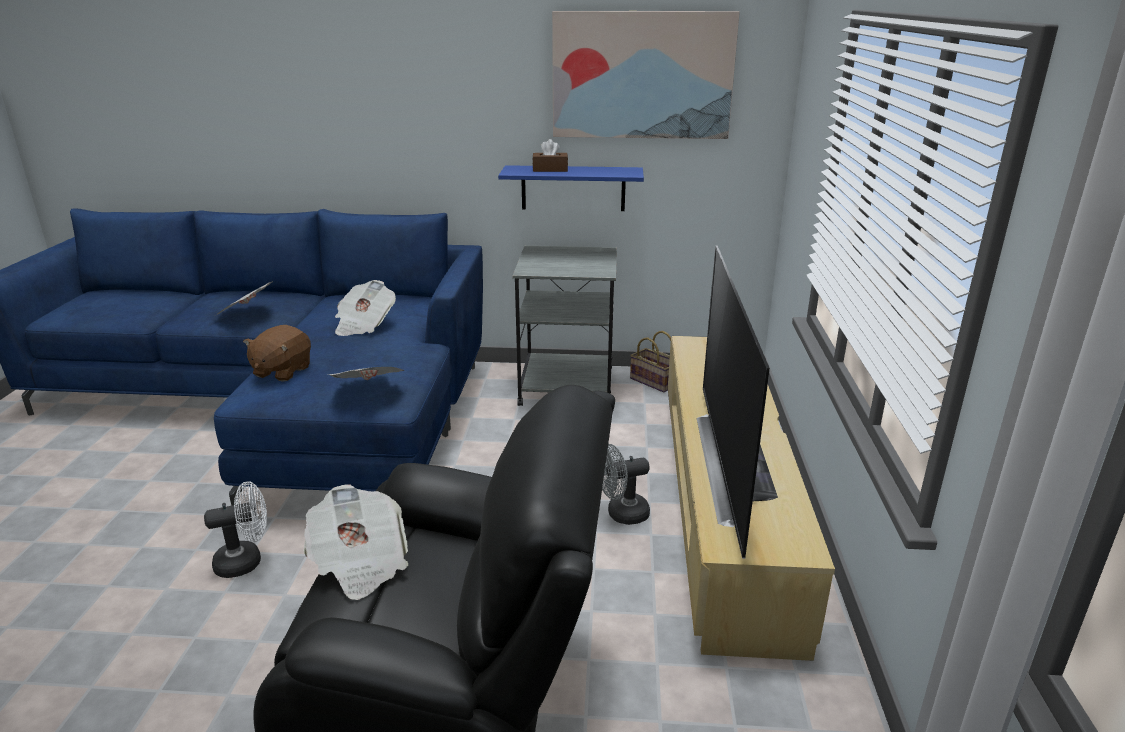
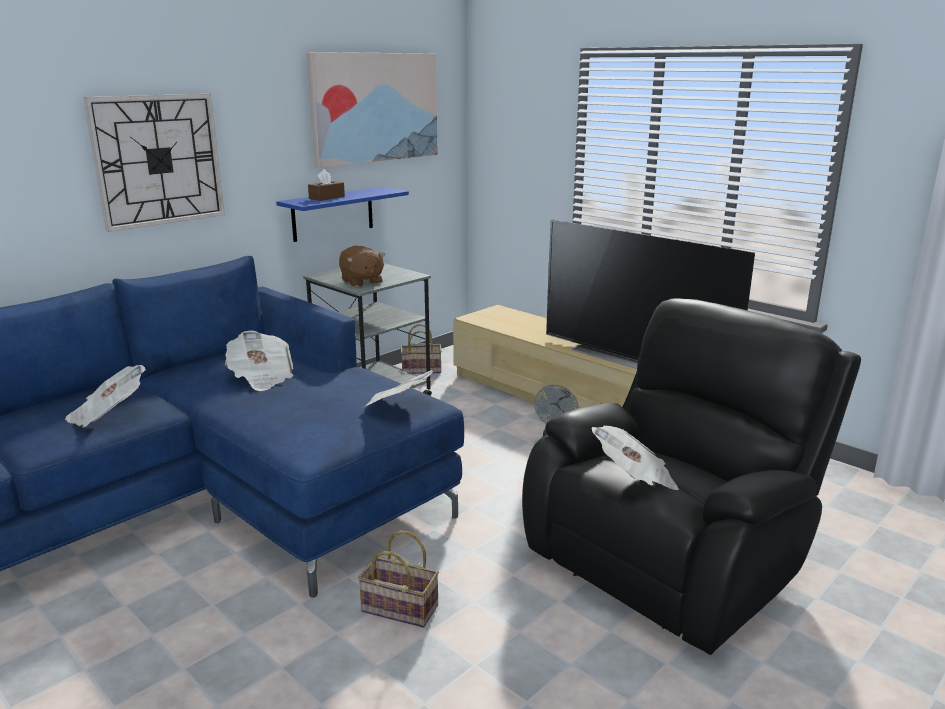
camera: 50 degrees left, 5 degrees down
(246, 561) = (397, 609): white fan -> basket
(281, 371) = (288, 428): brown plush toy -> brown plush toy (361, 282)
(387, 112) = (158, 160): none -> wall clock

